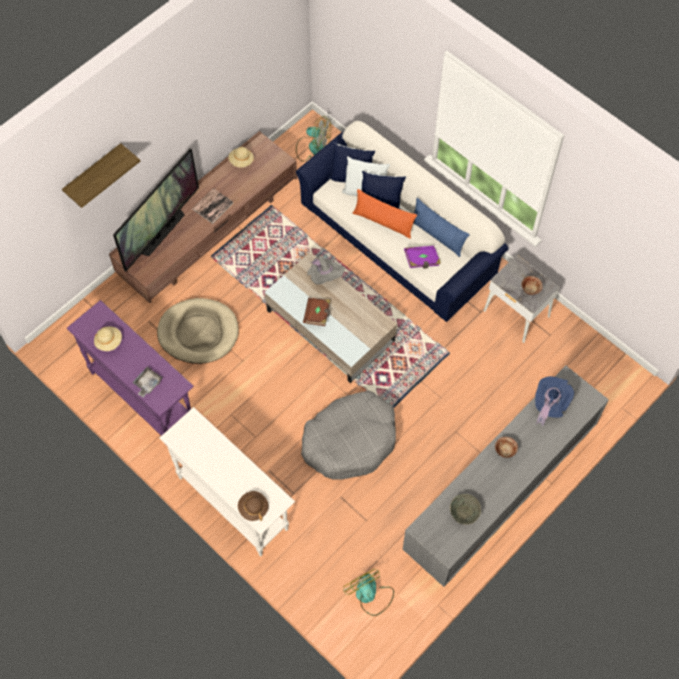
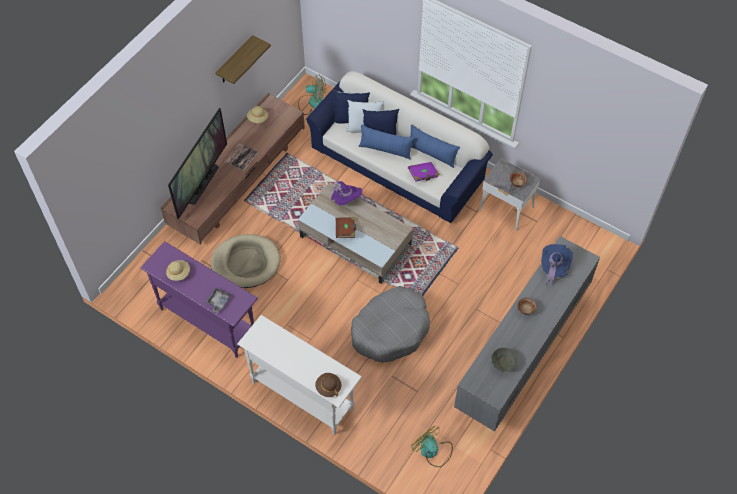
camera: 10 degrees left, 5 degrees down
(94, 174) = (147, 134): shelf -> shelf (235, 61)
(325, 277) = (346, 200): grey hat -> purple hat
(383, 222) = (385, 150): orange pillow -> blue pillow

